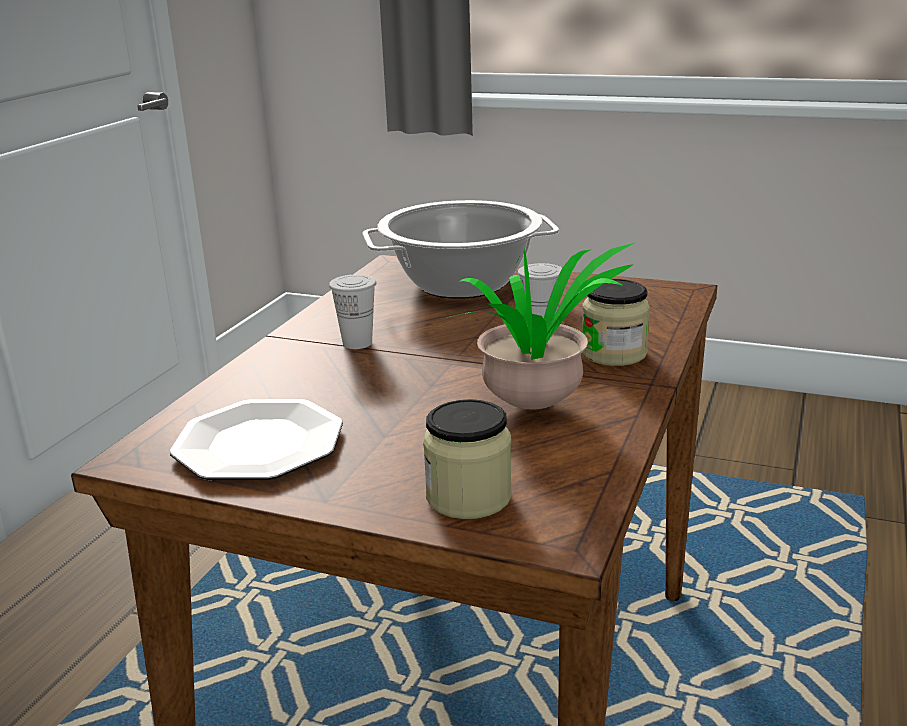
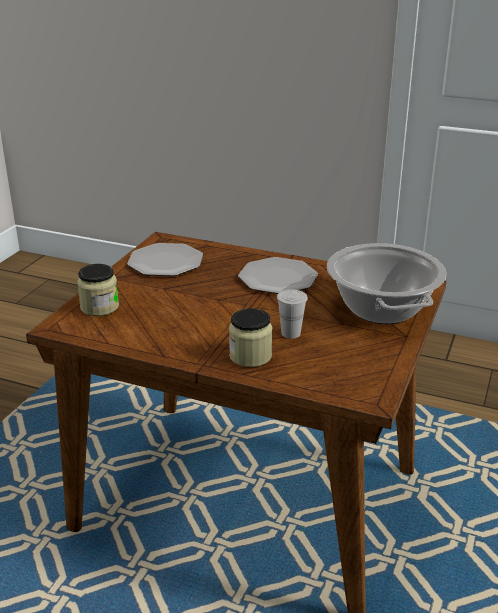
camera: 90 degrees right, 5 degrees up
(357, 343) = (278, 278): white cup -> plate
(539, 408) = (180, 327): potted plant -> none

